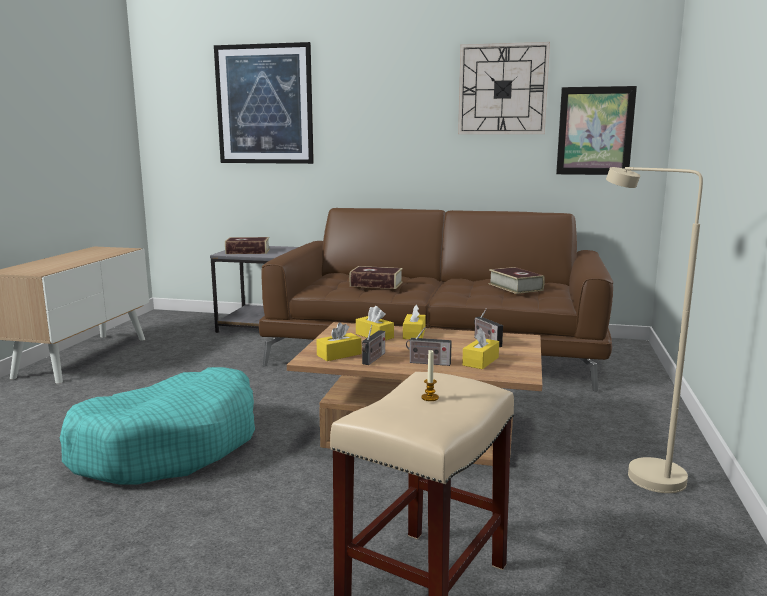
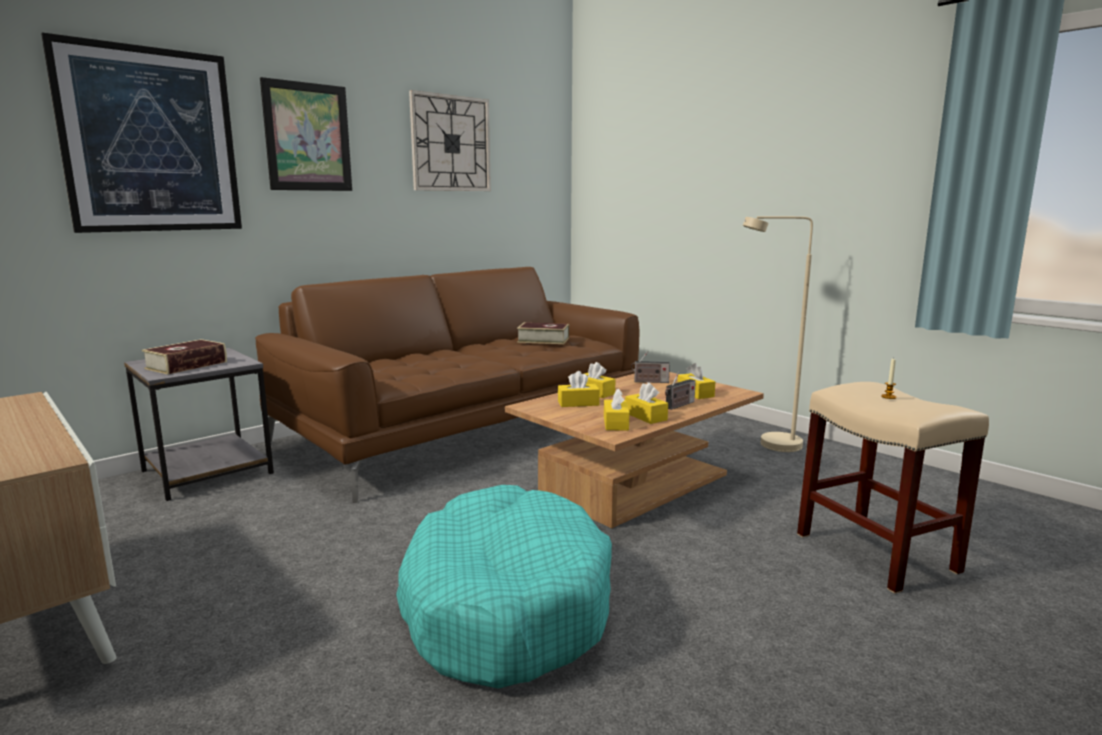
camera: 55 degrees left, 0 degrees up
(373, 359) = (645, 416): radio -> yellow tissue box
(376, 284) = (433, 365): book -> none
(595, 131) = (524, 189): picture -> picture (308, 137)

